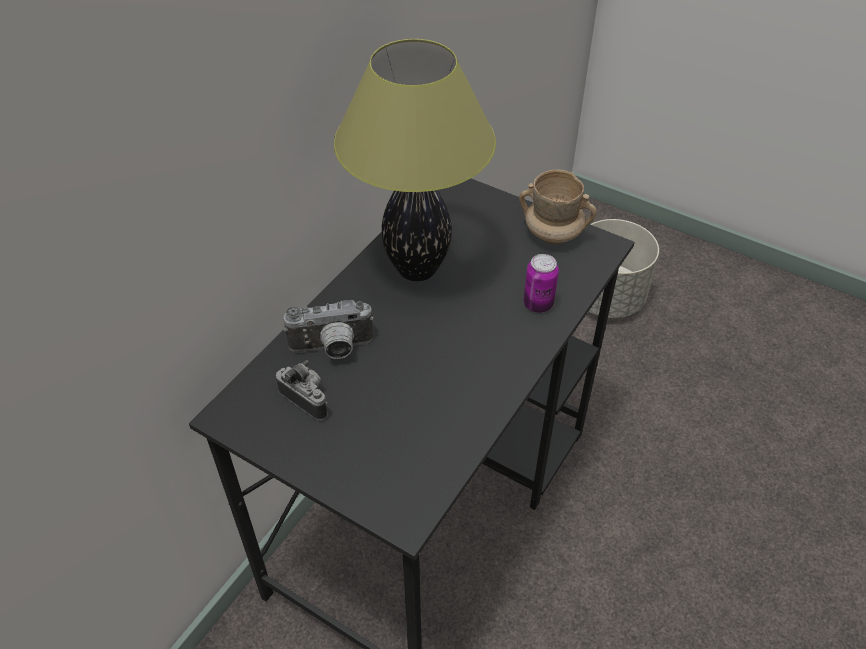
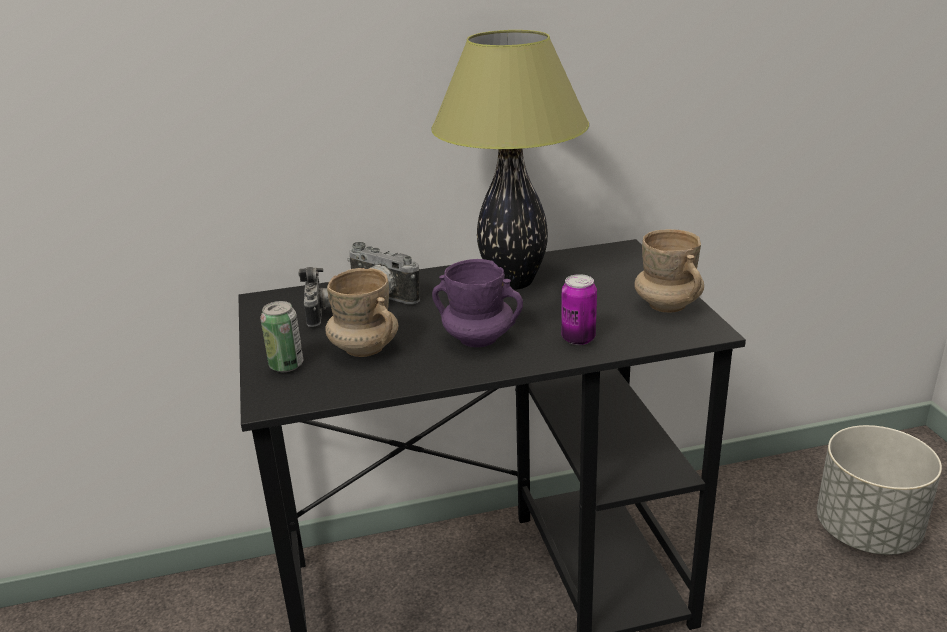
camera: 45 degrees right, 20 degrees down
(363, 474) = (286, 365): none -> can
(399, 413) = (364, 348): none -> beige mug
(471, 347) = (478, 338): none -> purple mug

